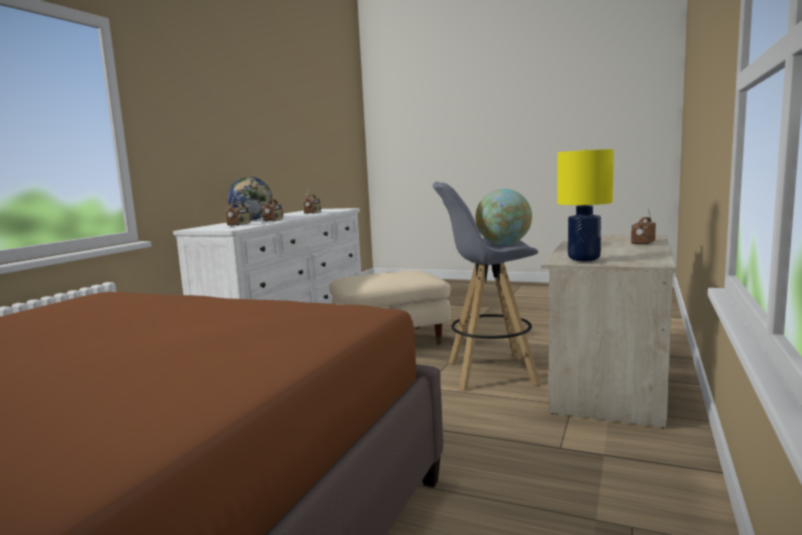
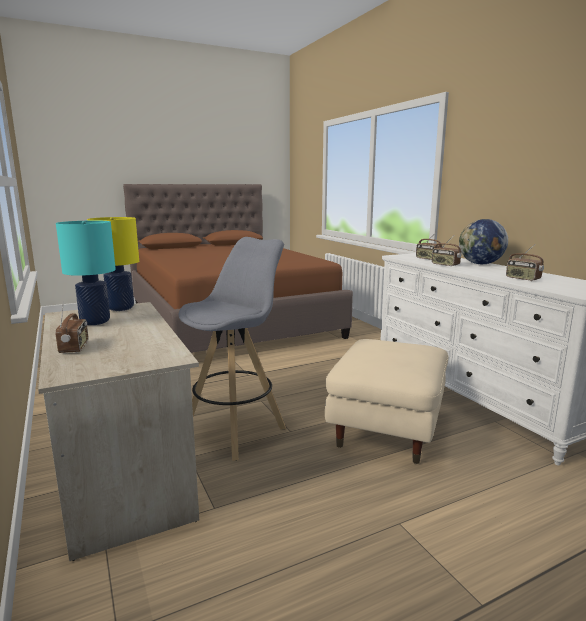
camera: 130 degrees right, 5 degrees up
(503, 244) = (211, 306): globe -> none
(620, 253) = (95, 323): none -> turquoise table lamp

